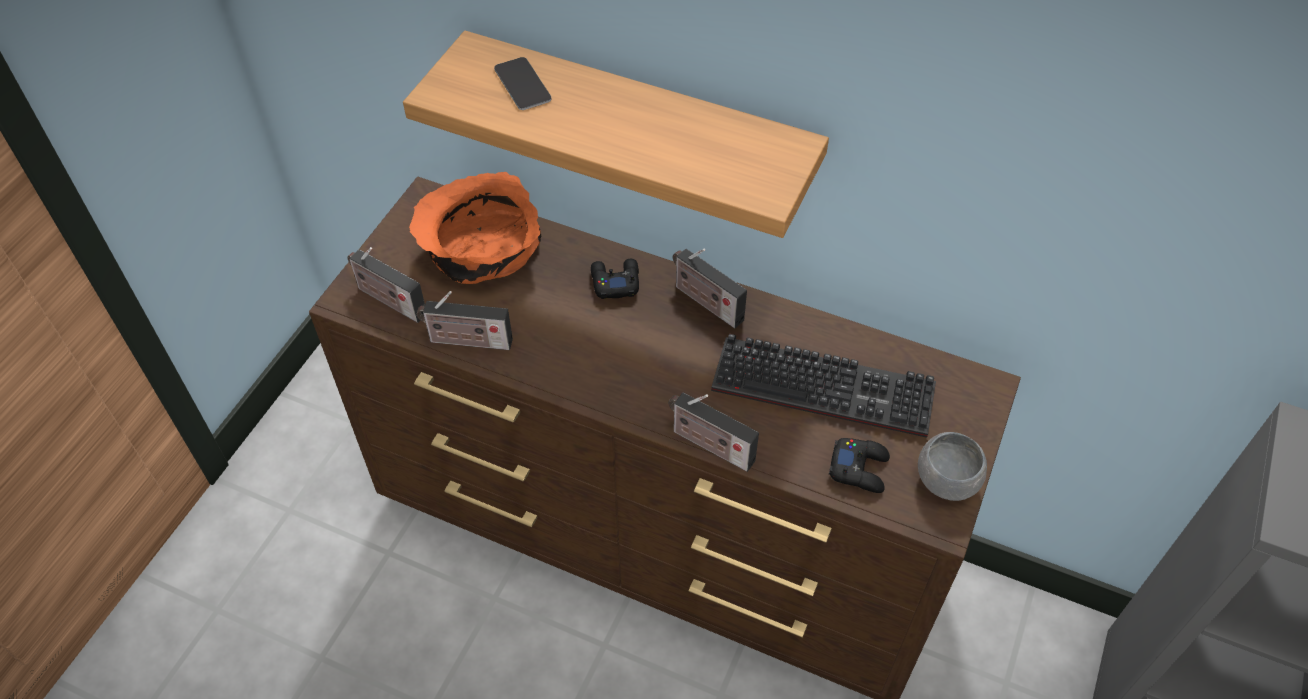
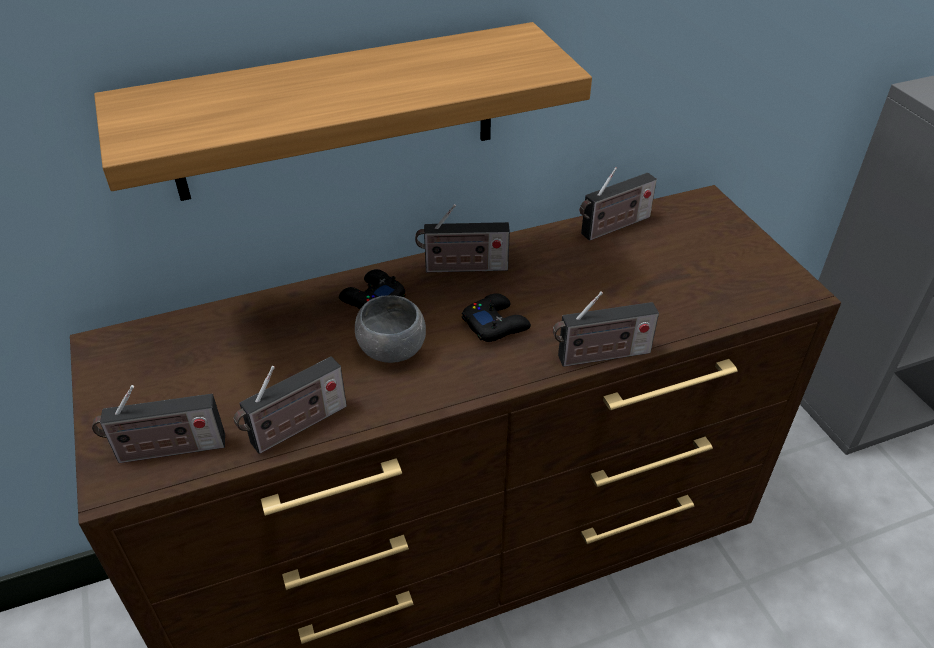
camera: 45 degrees left, 10 degrees down
(481, 252) = (219, 352): orange bowl -> none
(522, 84) = (221, 99): phone -> none
(827, 385) = (619, 263): keyboard -> none
(859, 468) = (712, 297): black game controller -> black game controller (496, 324)
(868, 352) = (613, 227): none -> radio
(946, 481) = (767, 267): grey bowl -> grey bowl (392, 350)

